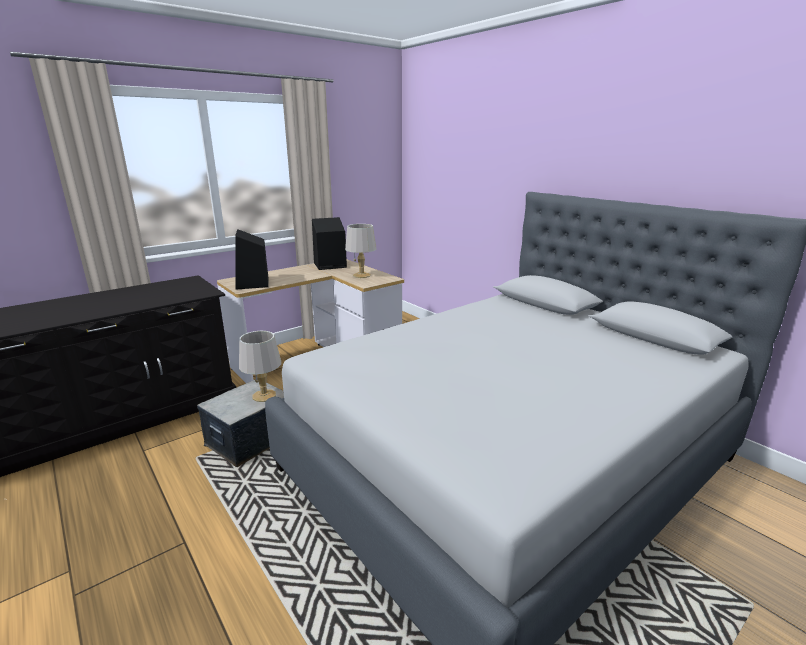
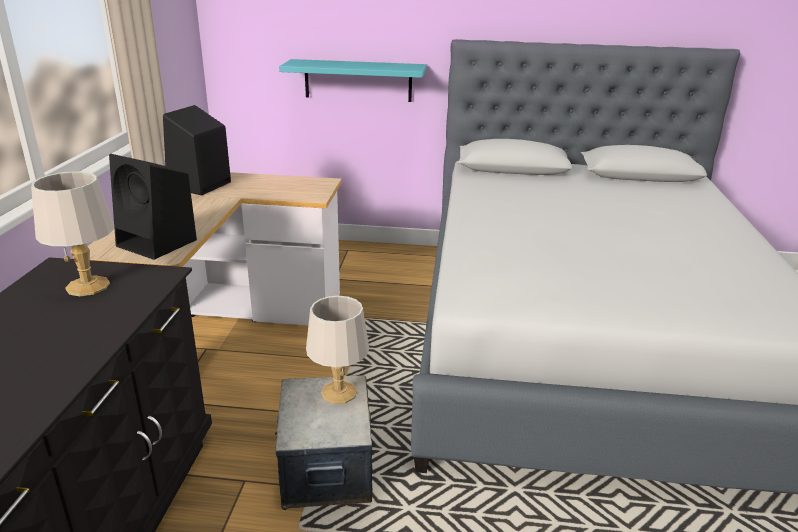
camera: 45 degrees left, 5 degrees up
(362, 275) = (281, 187): grey table lamp -> grey table lamp (89, 286)
(475, 219) = (358, 80): none -> turquoise shelf

